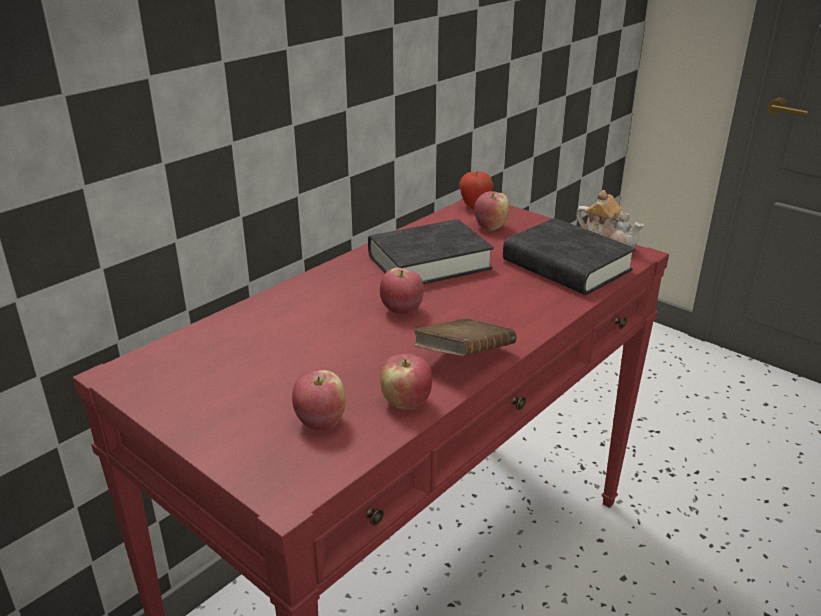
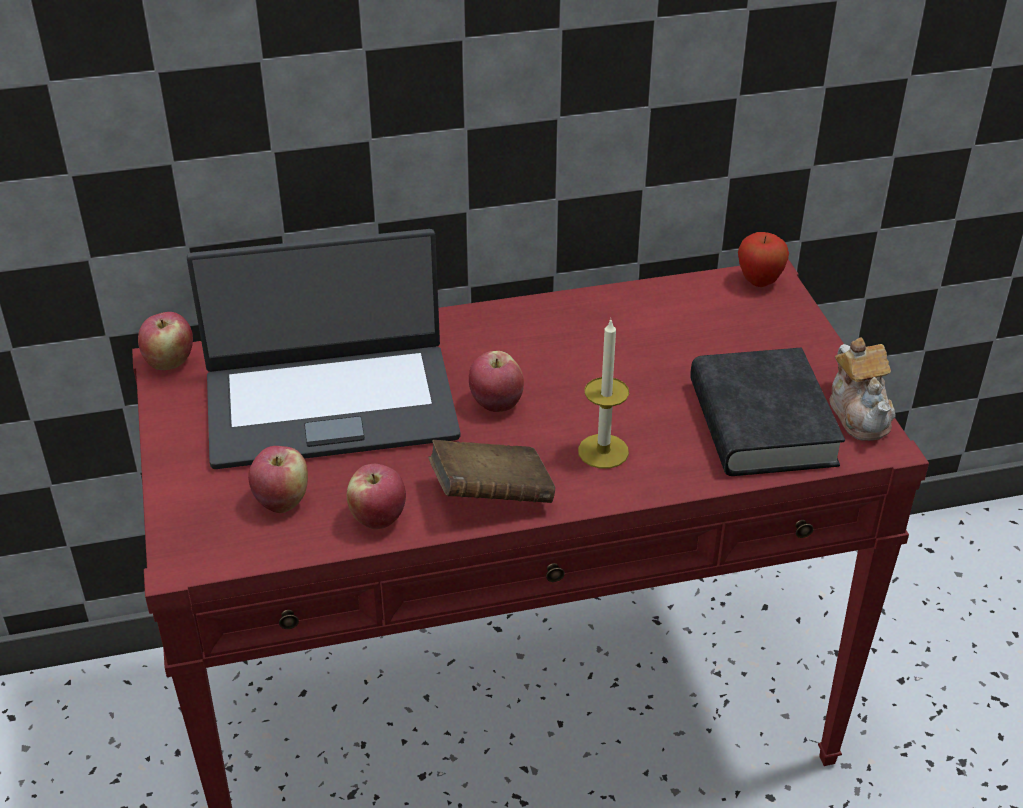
camera: 35 degrees right, 10 degrees up
(285, 351) = (330, 404): none -> laptop
(429, 262) = (601, 348): black book -> none
(490, 227) = (739, 323): apple -> apple (169, 362)
(500, 310) = (603, 451): none -> candle

